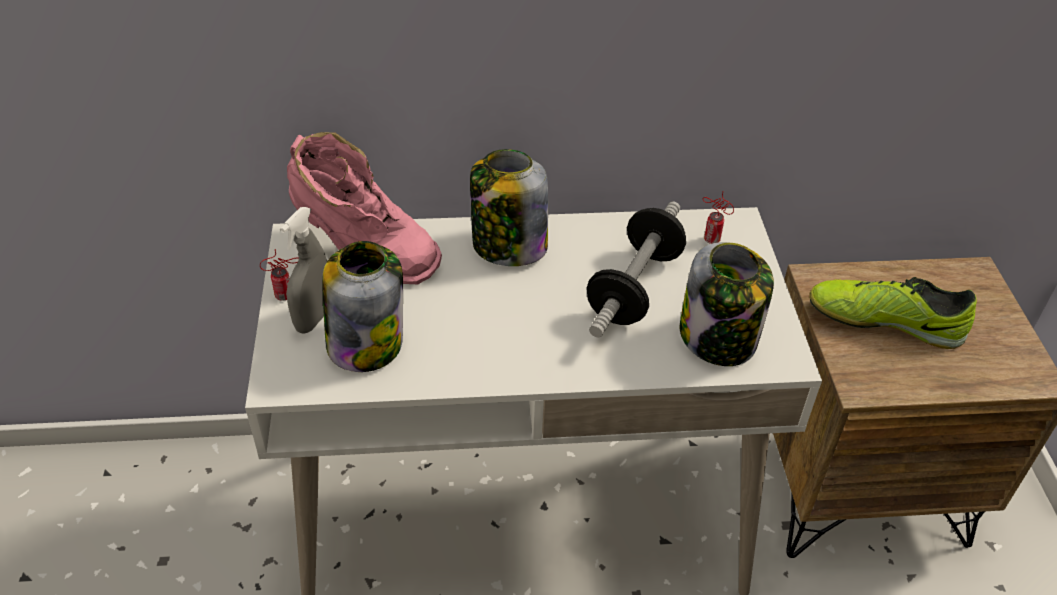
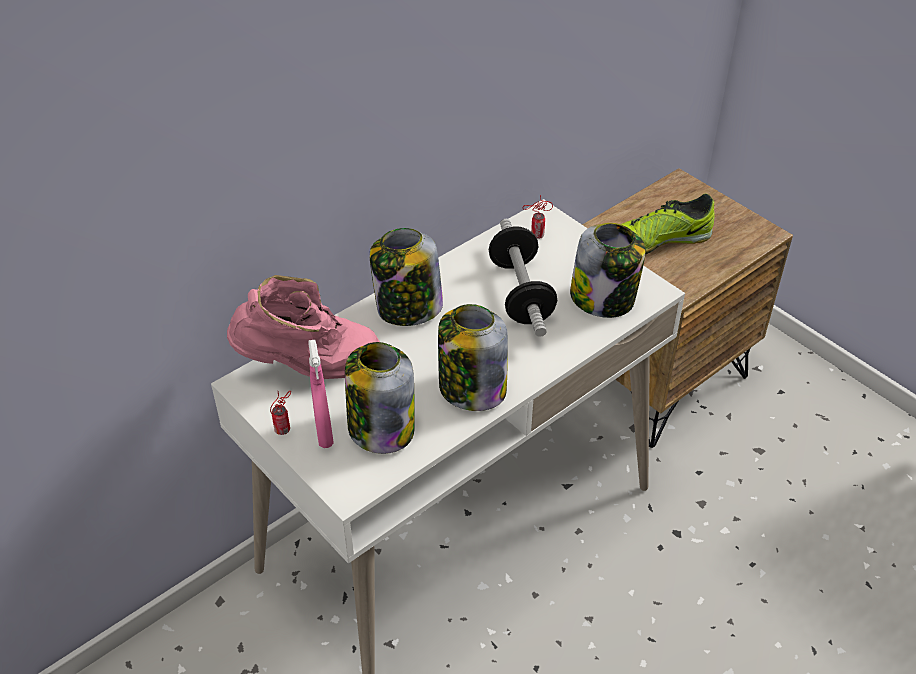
camera: 35 degrees left, 0 degrees up
(314, 318) = (324, 433): grey spray bottle -> pink spray bottle
(487, 353) = (471, 388): none -> jar

